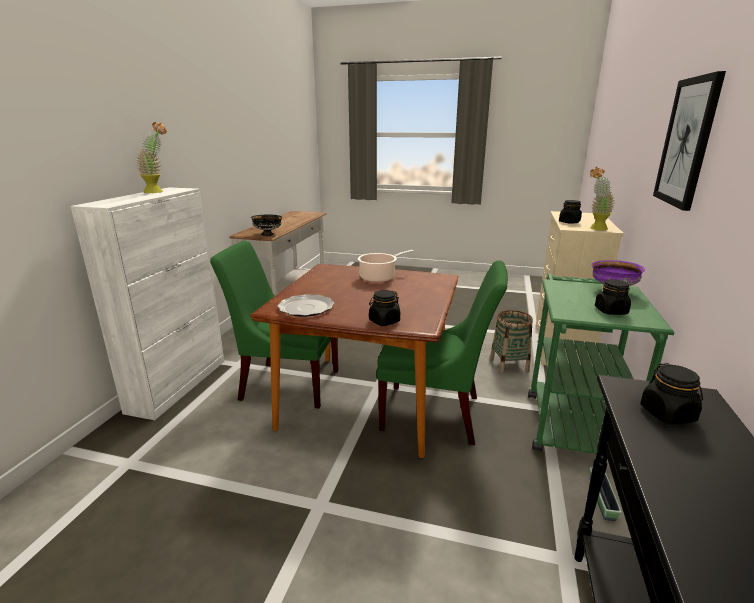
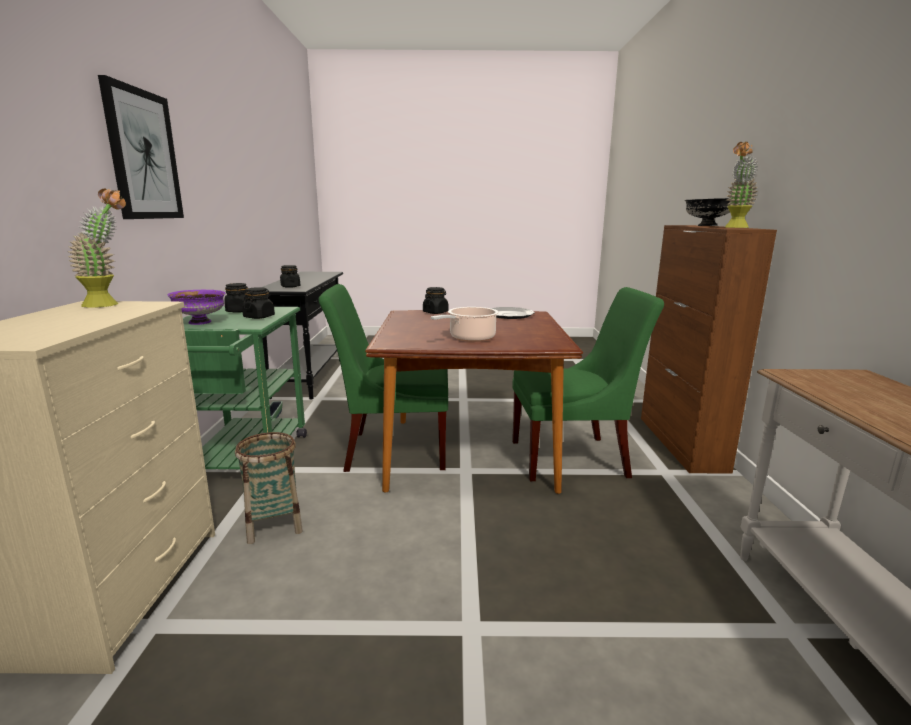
camera: 165 degrees right, 5 degrees down
(179, 385) = (681, 443): white cabinet -> brown cabinet
(268, 234) = (809, 378): black bowl -> black bowl (706, 226)
(569, 222) = (115, 314): black jar -> black jar (259, 317)

